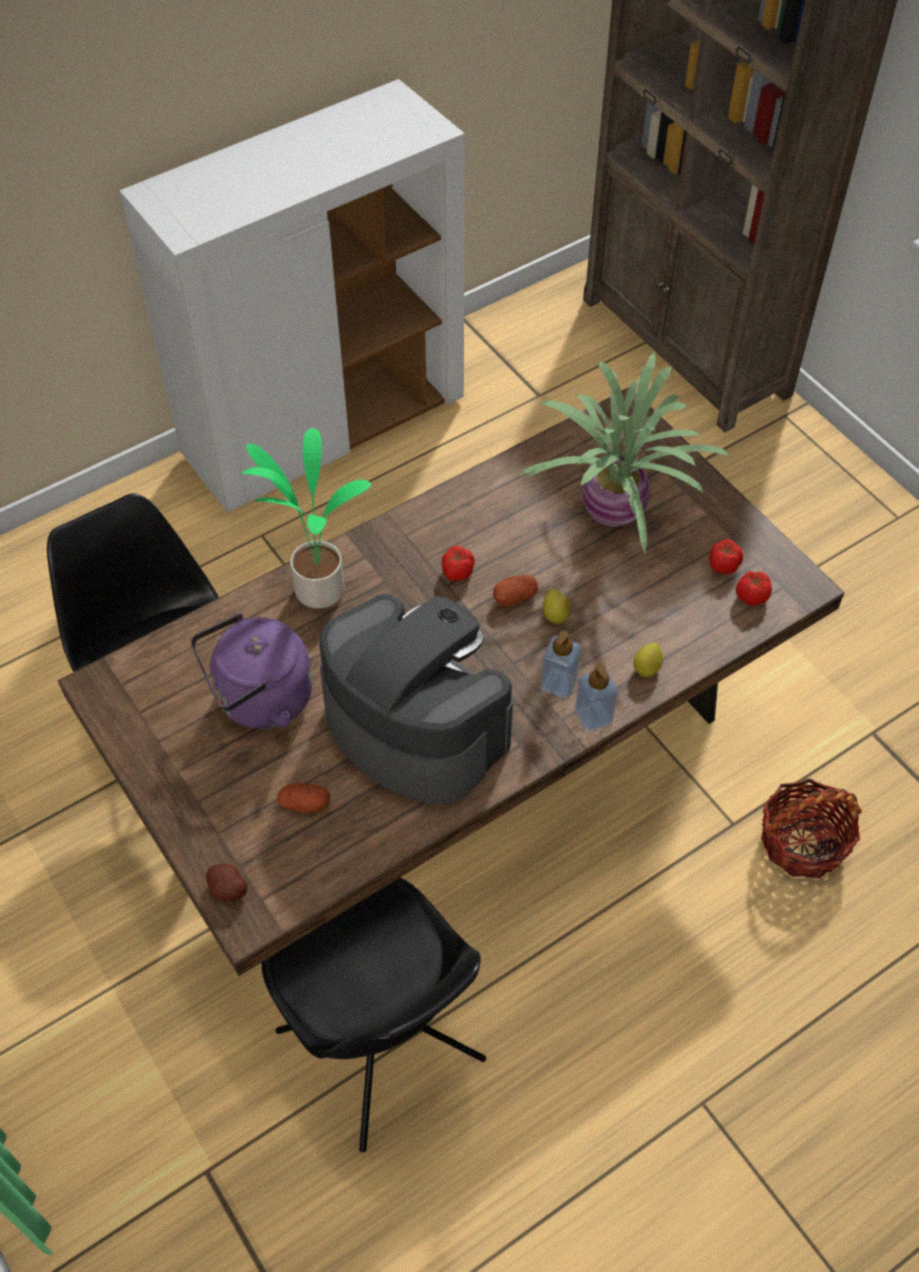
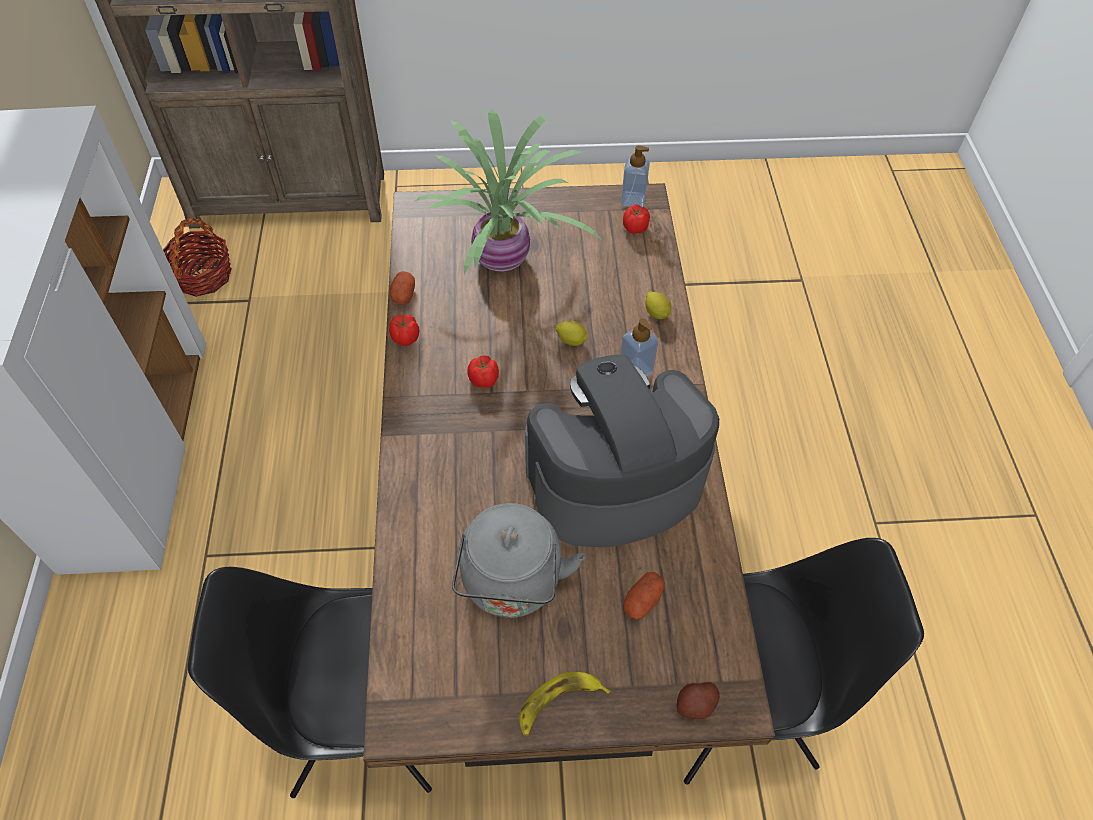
camera: 60 degrees left, 0 degrees up
(172, 786) = (559, 704): none -> banana
(259, 700) = (511, 585): purple kettle -> grey kettle
(317, 588) = (423, 484): potted plant -> none
(515, 596) = (536, 356): potato -> potato (403, 294)
(593, 716) = (678, 365): soap dispenser -> soap dispenser (633, 200)
(722, 565) = (597, 228): tomato -> tomato (405, 338)
(802, 842) = (721, 364): basket -> basket (202, 276)

